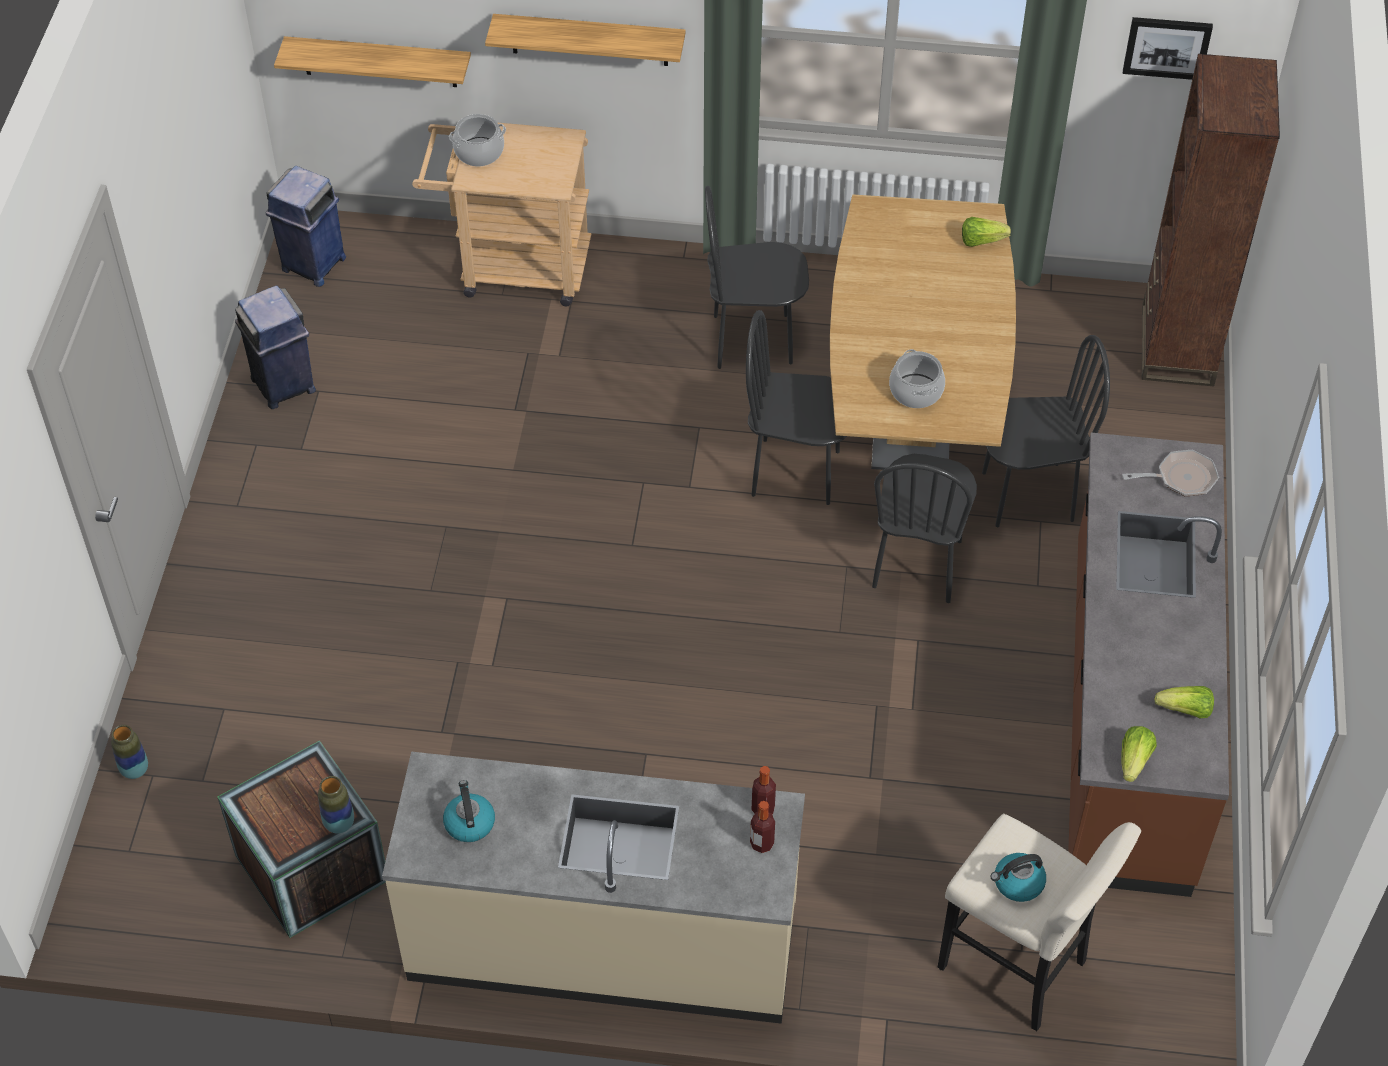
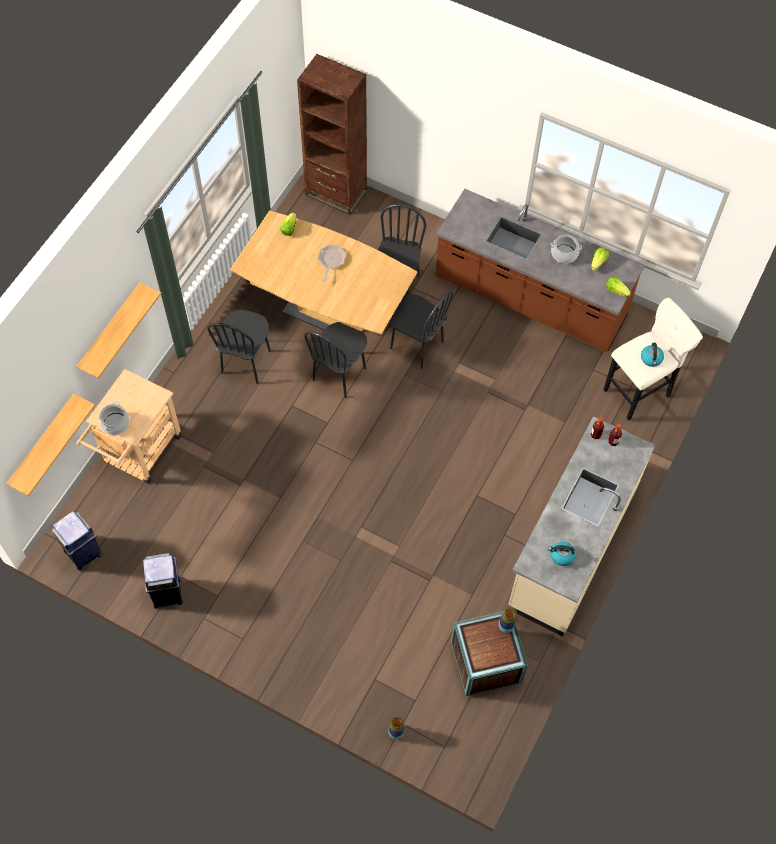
camera: 70 degrees left, 10 degrees up
(916, 391) = (371, 291): cooking pot -> cooking pot (564, 254)
(1167, 47) = (275, 90): picture -> none
(1181, 478) = (476, 211): frying pan -> frying pan (331, 261)

